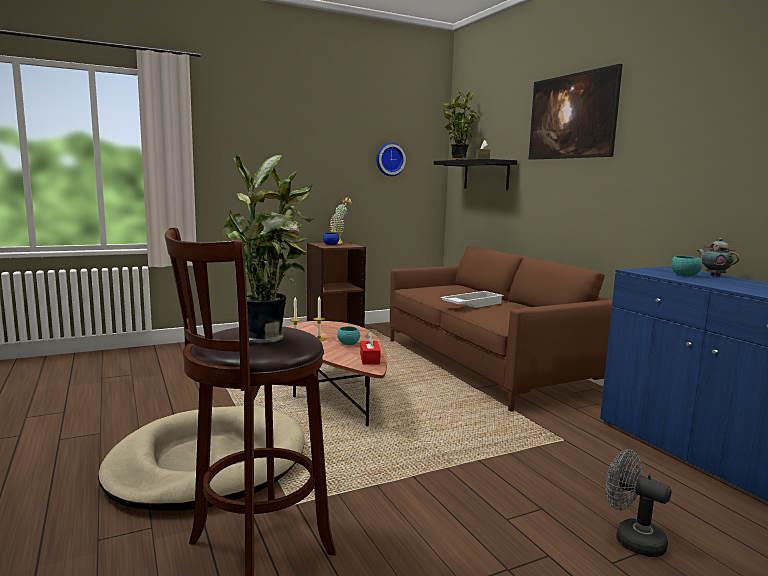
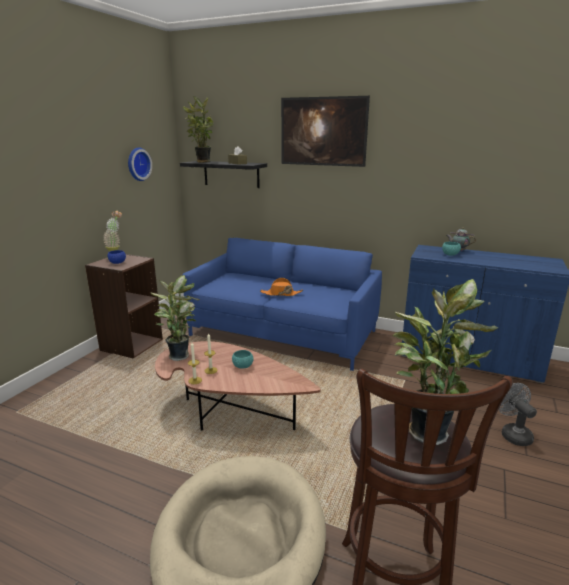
camera: 40 degrees left, 10 degrees up
(315, 325) = (180, 355): none -> potted plant
(370, 359) = (285, 376): red tissue box -> none
(471, 304) = (281, 294): white tray -> orange hat
(485, 364) = (283, 333): brown sofa -> blue sofa
(631, 539) = (512, 434): grey fan -> grey fan turned 75 degrees clockwise

